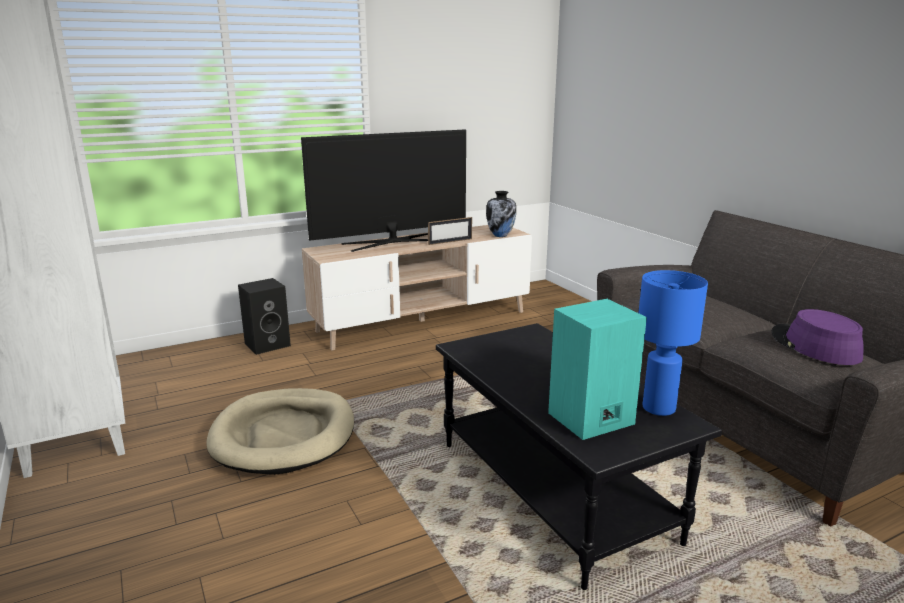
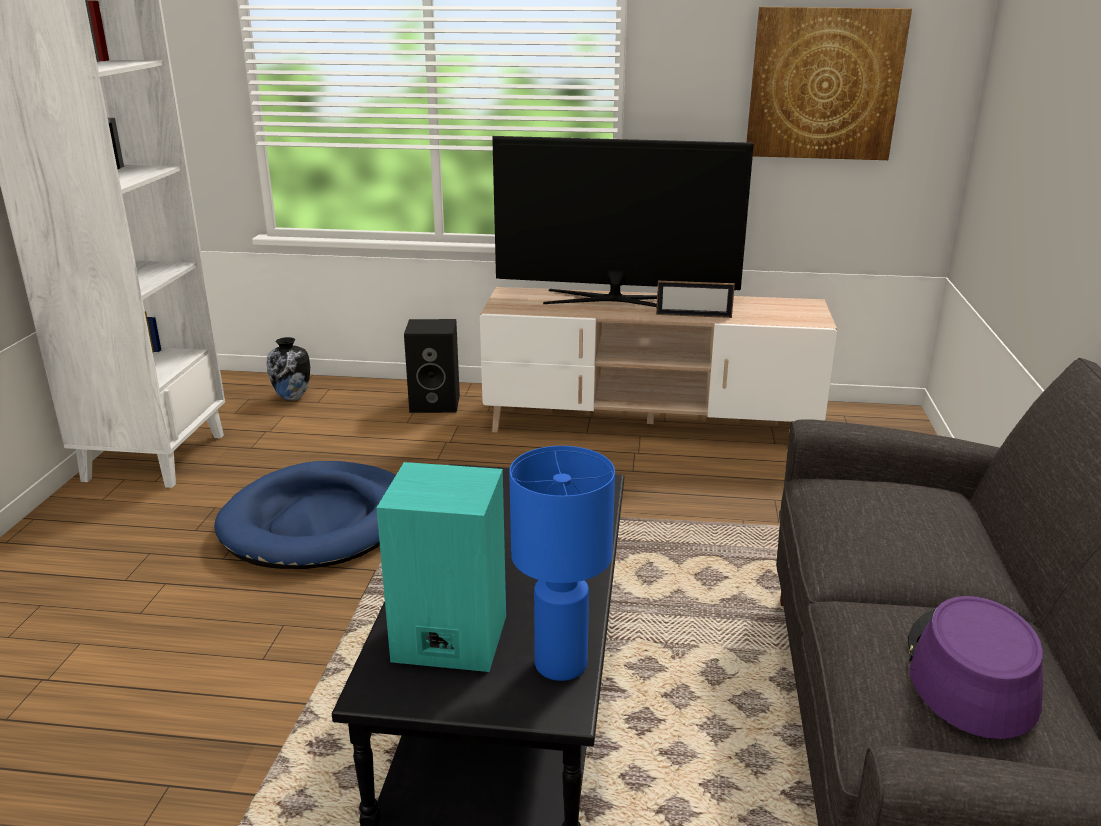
camera: 35 degrees right, 5 degrees up
(284, 435) = (319, 522): beige dog bed -> blue dog bed
(481, 94) = (824, 84): none -> picture
(501, 235) = (785, 321): vase -> vase (292, 397)

